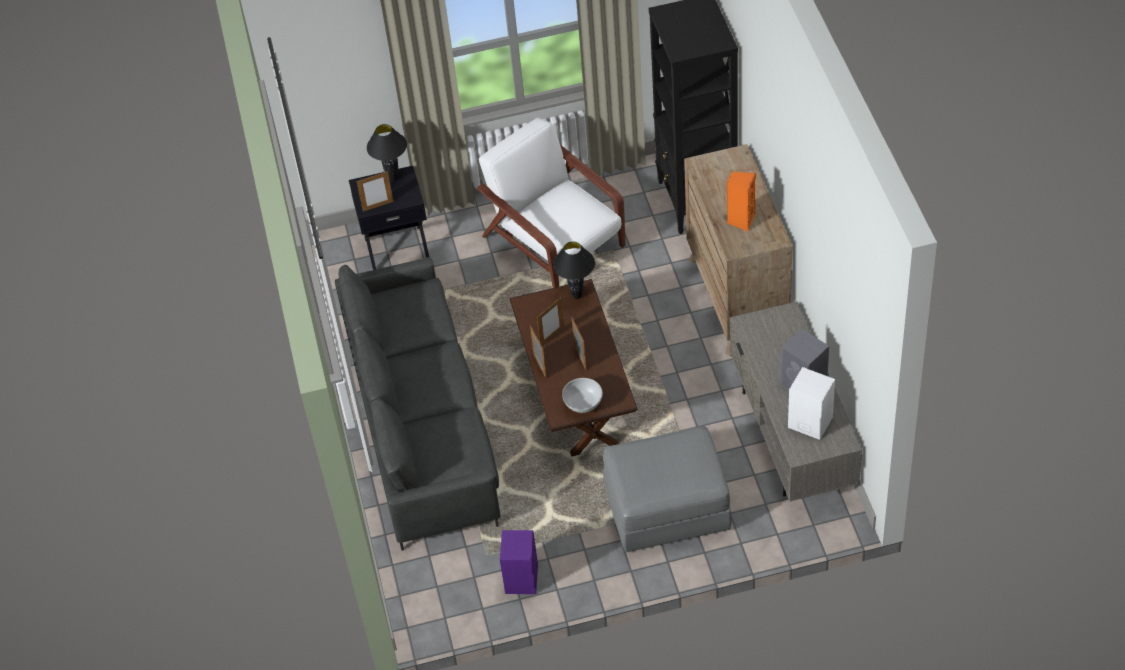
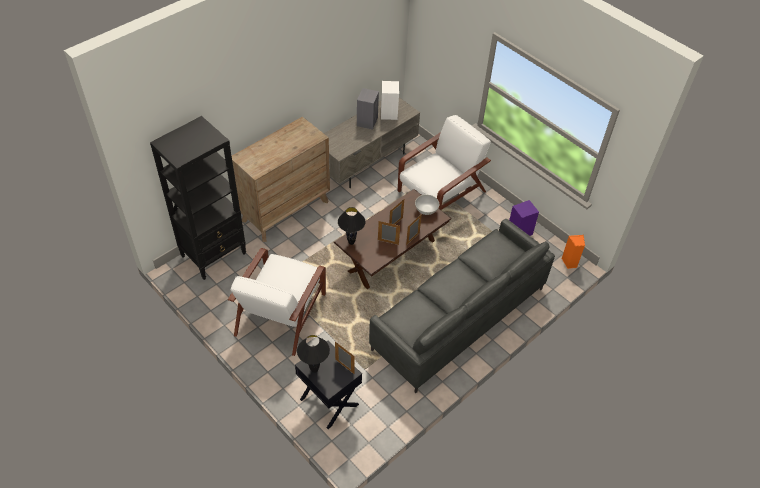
camera: 125 degrees left, 0 degrees up
(666, 509) = (440, 192): grey ottoman -> white armchair
(741, 220) = (294, 141): orange speaker -> orange speaker (570, 262)

